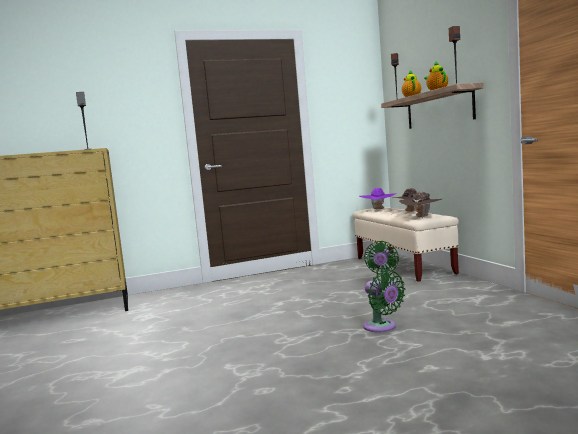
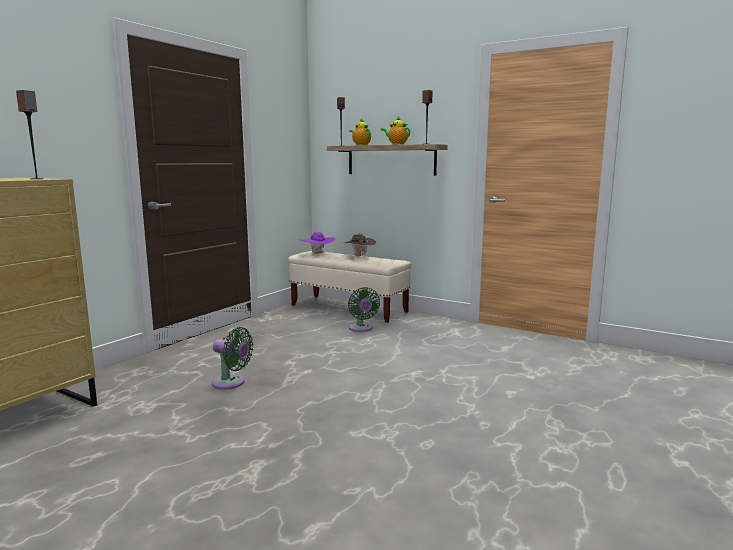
camera: 40 degrees left, 5 degrees up
(382, 327) = (426, 368): green fan -> green fan (231, 383)
(421, 217) = (385, 262): brown hat -> none

